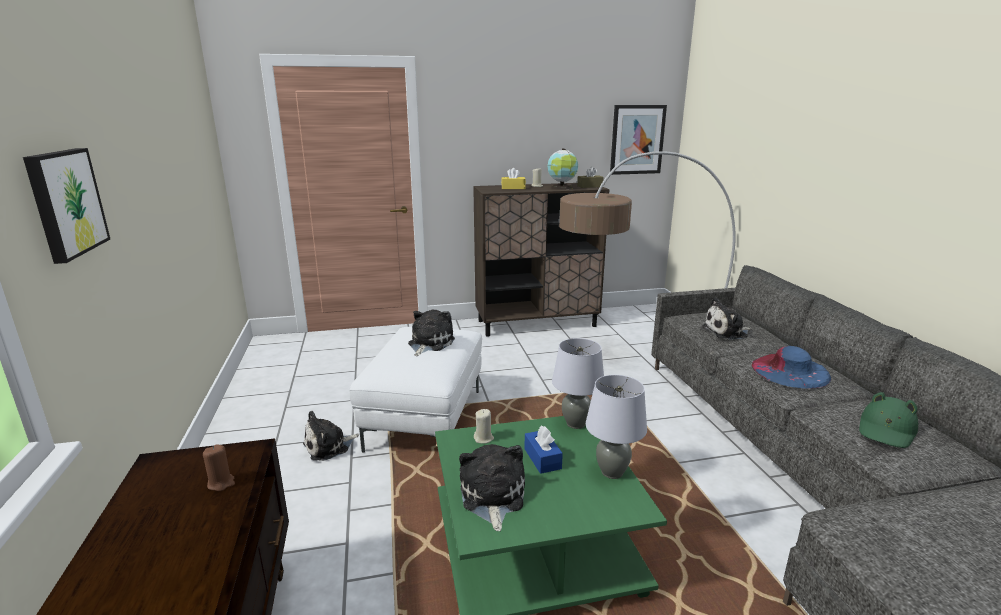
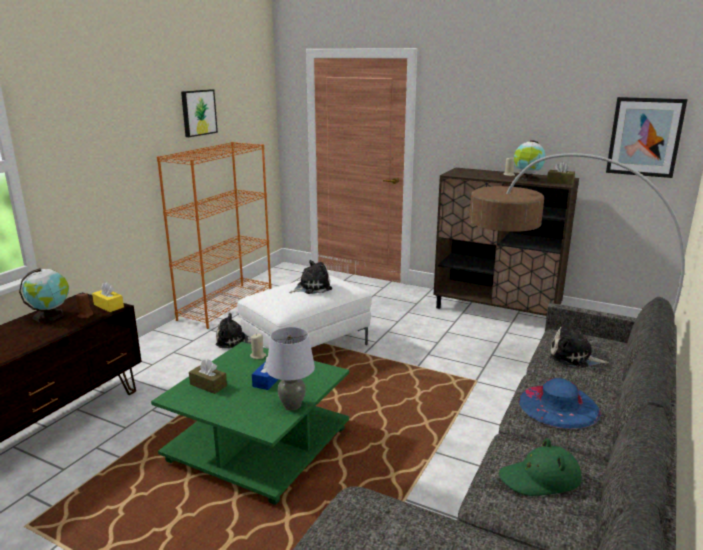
camera: 40 degrees right, 0 degrees up
(65, 203) = (82, 150): picture -> picture (198, 112)
(150, 510) = (50, 315): none -> globe
(250, 408) = (226, 305): none -> orange bookcase
(492, 497) = (208, 385): plush toy -> brown tissue box
(513, 188) = (481, 174): yellow tissue box -> yellow tissue box (108, 306)
(576, 424) = (325, 371): grey table lamp -> none

